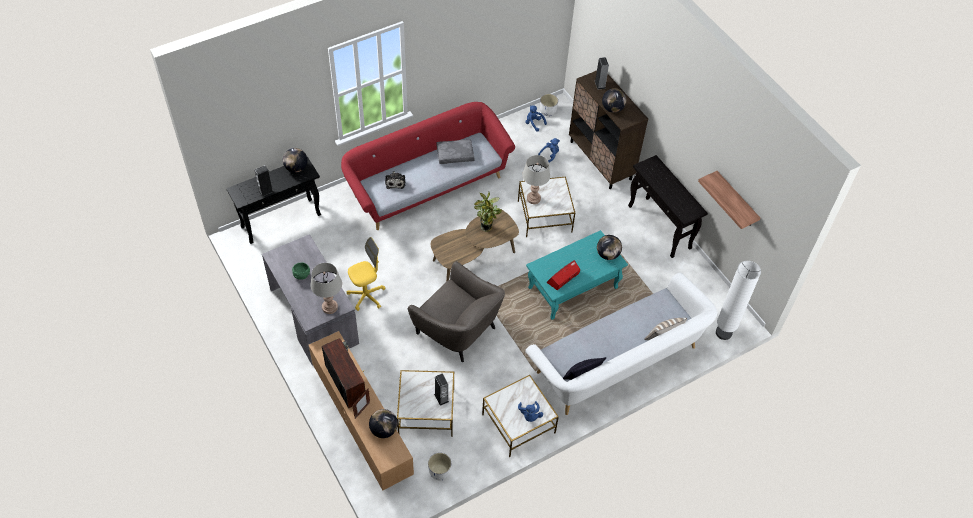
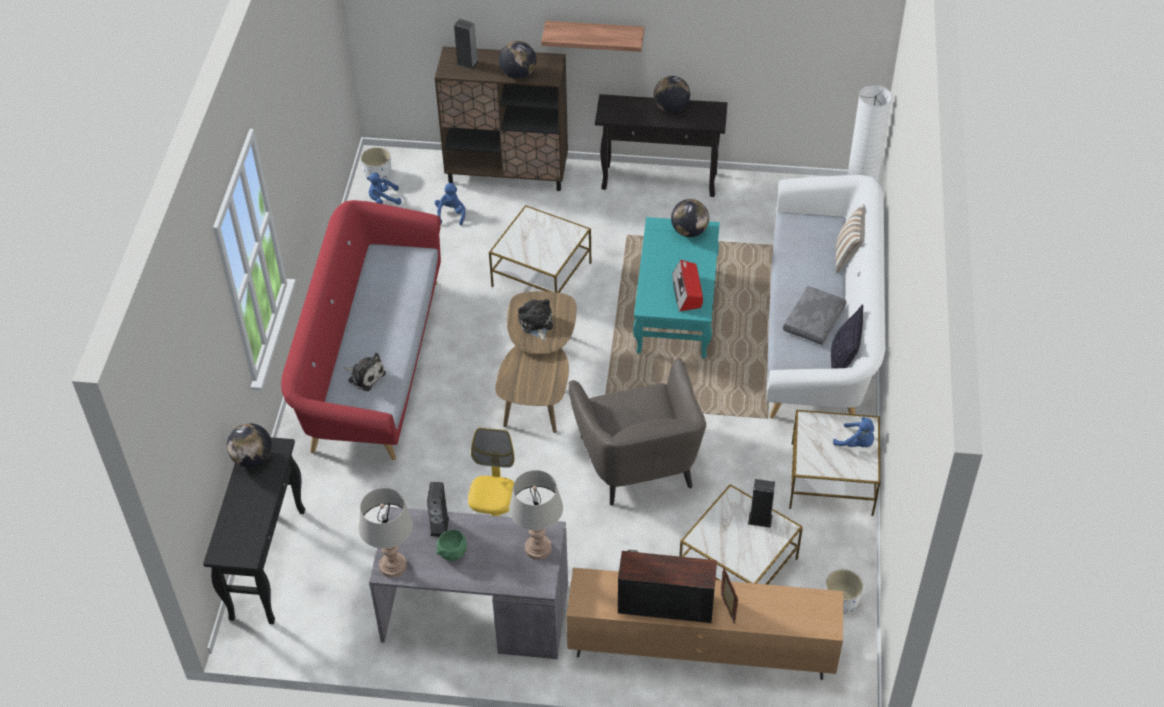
camera: 50 degrees left, 5 degrees down
(266, 191) = (258, 517): speaker -> speaker (439, 526)
(384, 430) = (777, 600): globe -> globe (671, 108)
(455, 155) = (383, 289): grey pillow -> grey pillow (814, 321)
(457, 330) = (639, 462): grey armchair -> grey armchair turned 90 degrees clockwise
(487, 228) = (536, 324): potted plant -> plush toy
(533, 198) = (530, 254): grey table lamp -> grey table lamp (393, 566)
(736, 200) = (770, 48): shelf -> shelf (594, 35)

